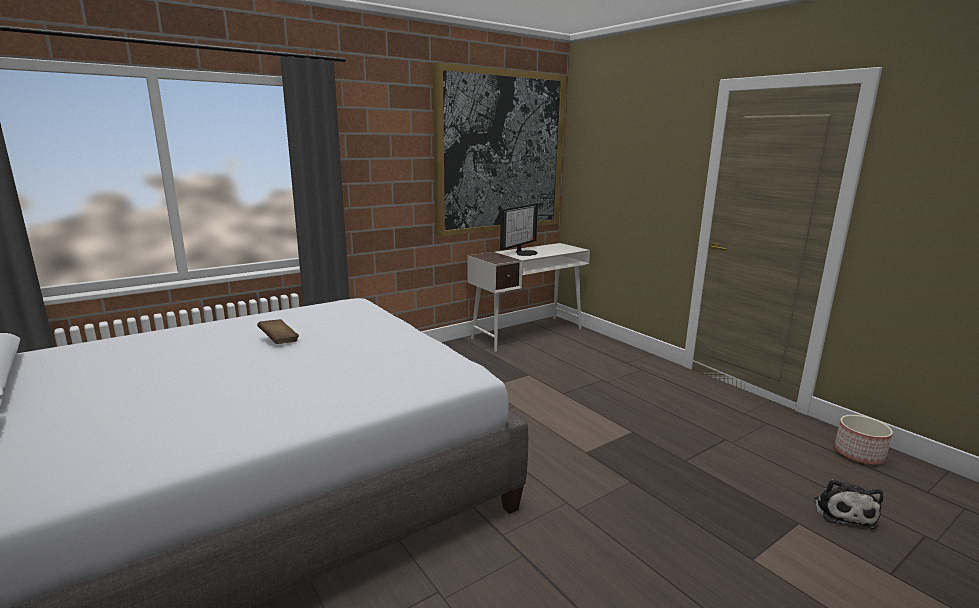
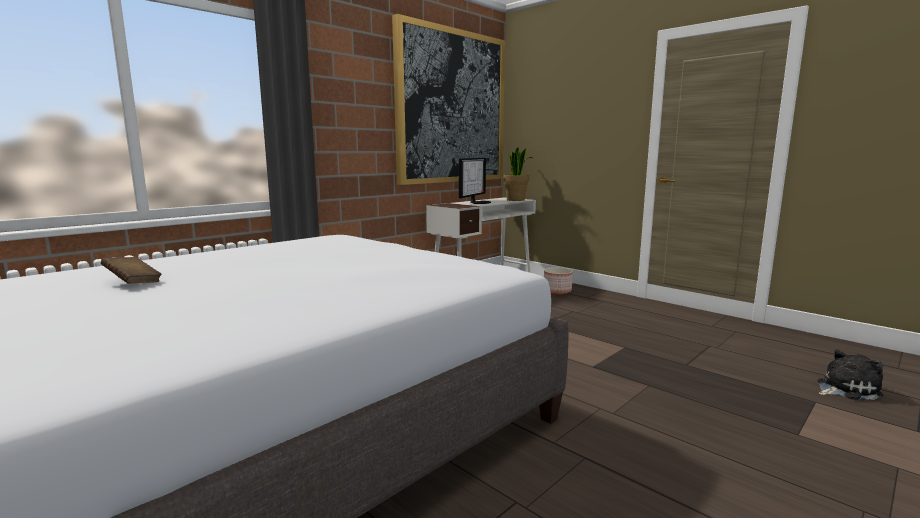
camera: 10 degrees left, 5 degrees down
(279, 340) = (282, 261): brown book -> brown book (133, 282)
(568, 249) = (516, 200): none -> potted plant
(843, 511) = (845, 389): plush toy -> plush toy turned 105 degrees counterclockwise
(859, 454) = (825, 347): planter -> planter (557, 291)

